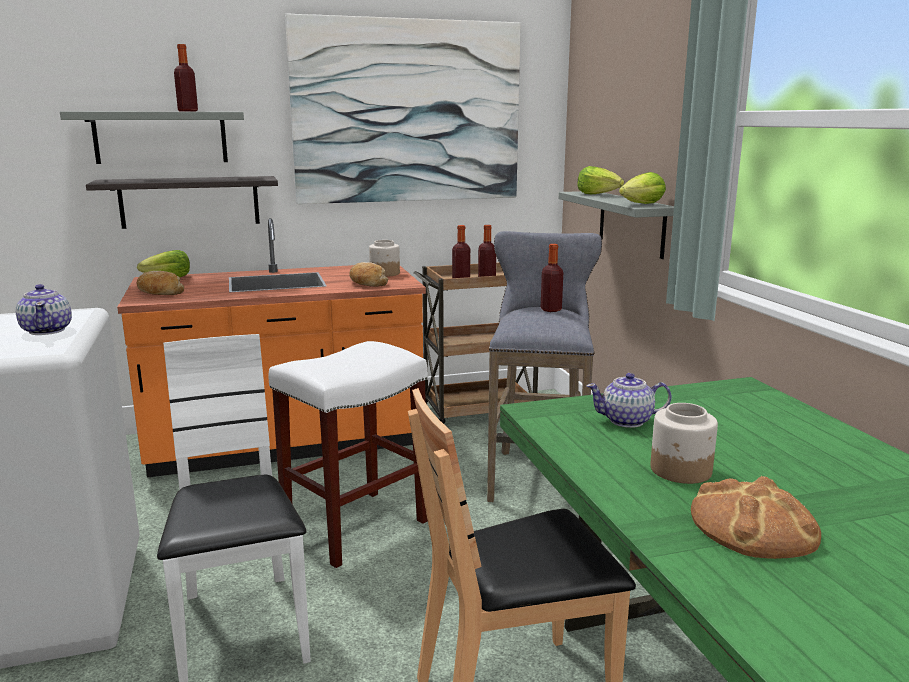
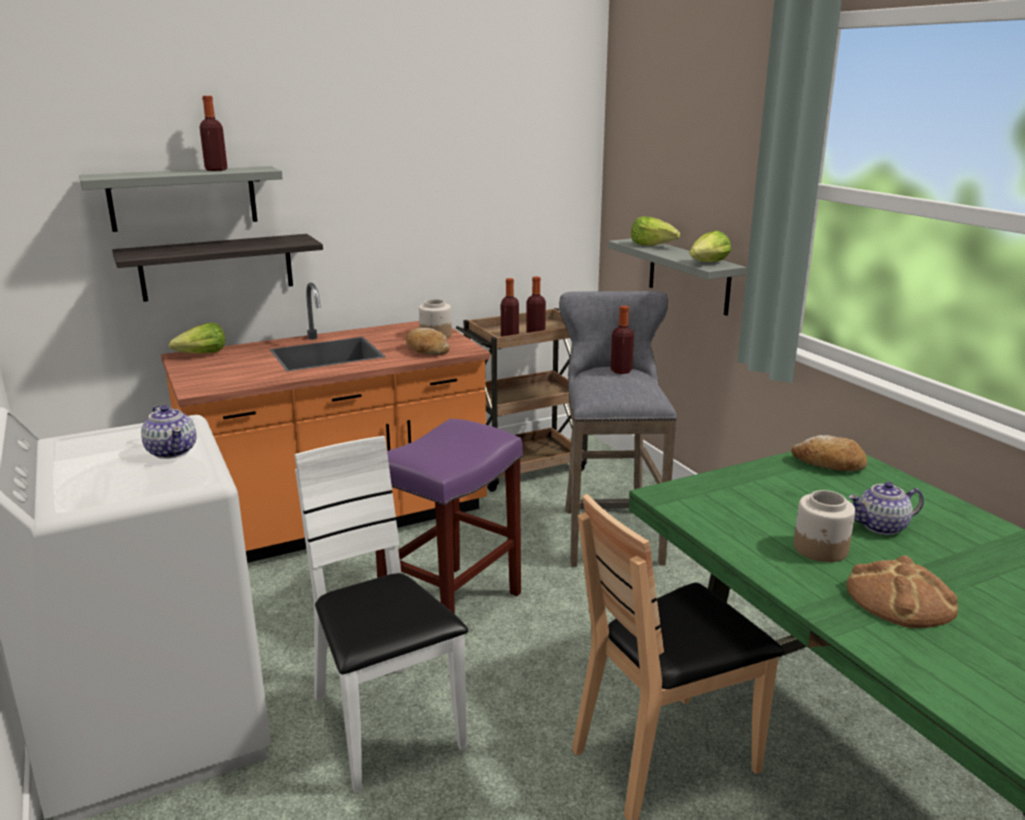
camera: 10 degrees left, 5 degrees up
(159, 292) = (209, 376): bread -> bread (829, 464)
(356, 526) = (452, 605): white stool -> purple stool
(408, 112) = (445, 157): picture -> none
(627, 421) = (752, 499): teapot -> teapot (882, 527)

